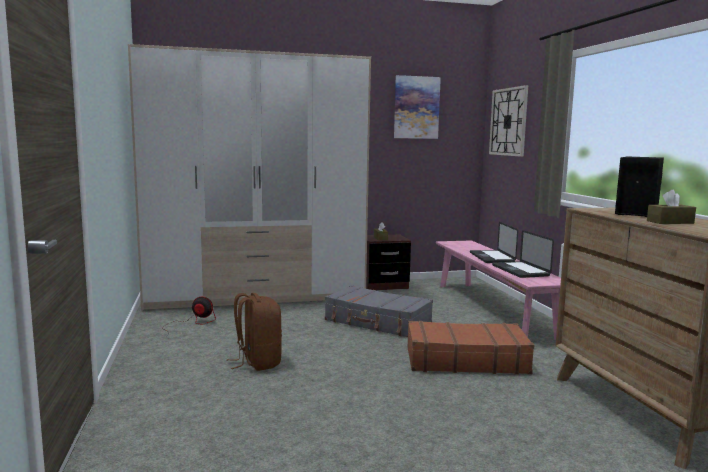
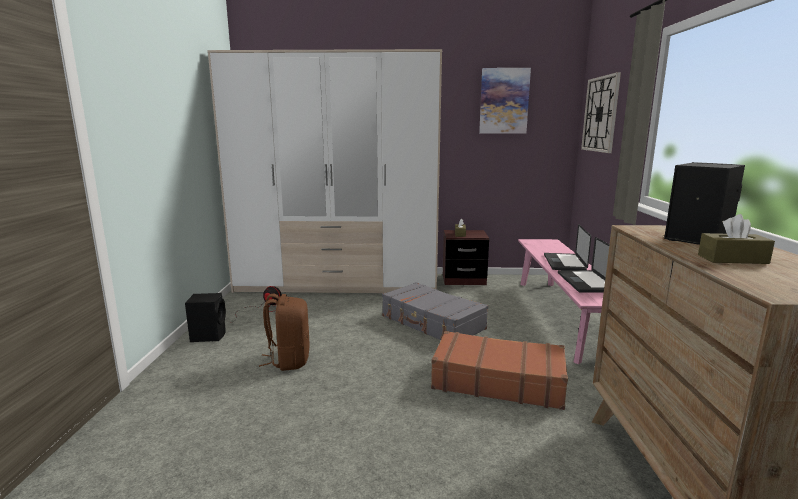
camera: 15 degrees right, 5 degrees up
(151, 349) = (209, 335): none -> black speaker

